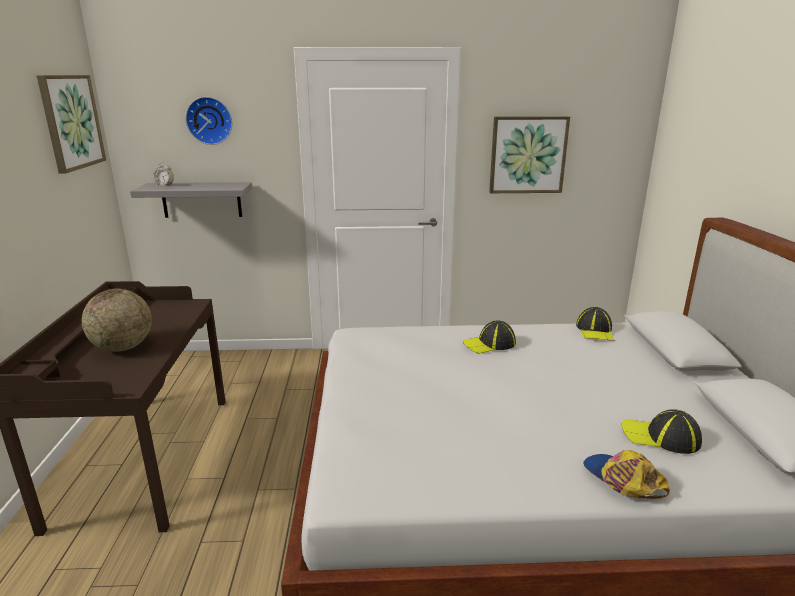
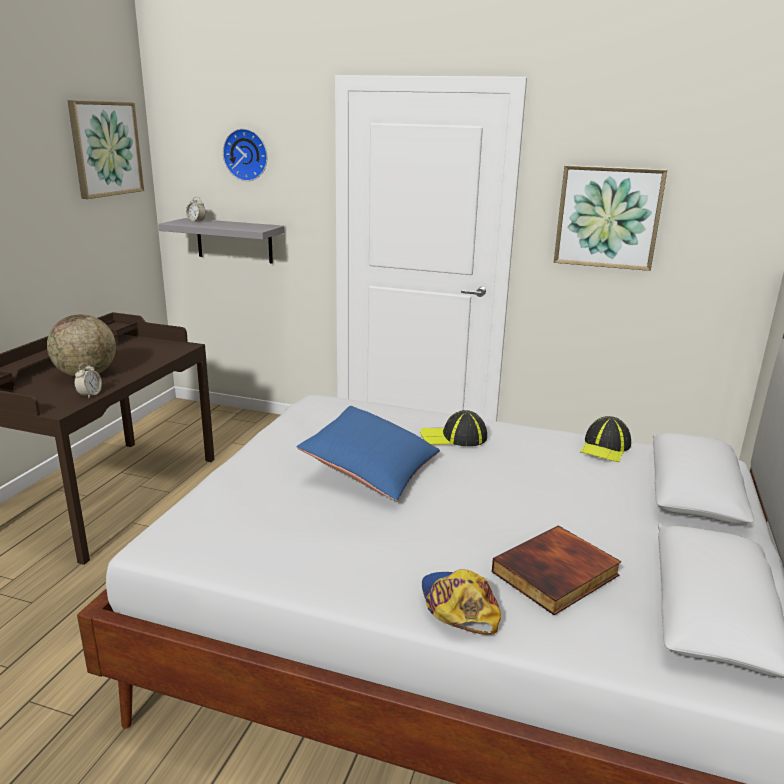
camera: 20 degrees right, 0 degrees up
(147, 367) = (90, 395): none -> alarm clock
(454, 384) = (371, 469): none -> blue pillow
(660, 437) = (556, 575): cap -> book

